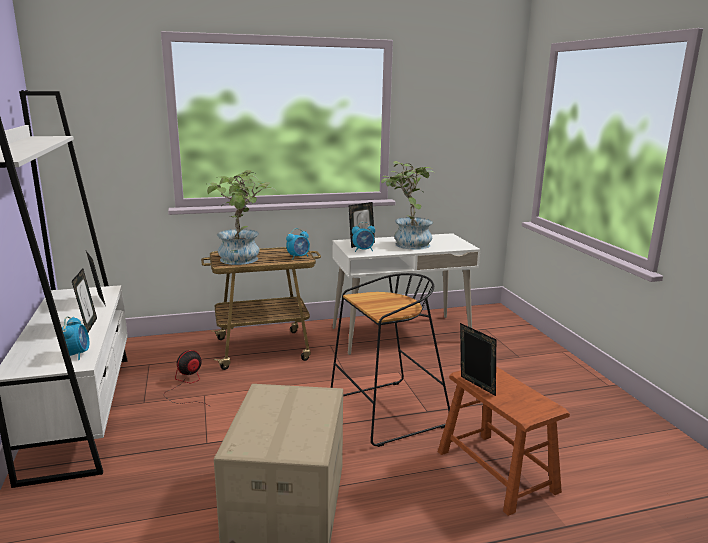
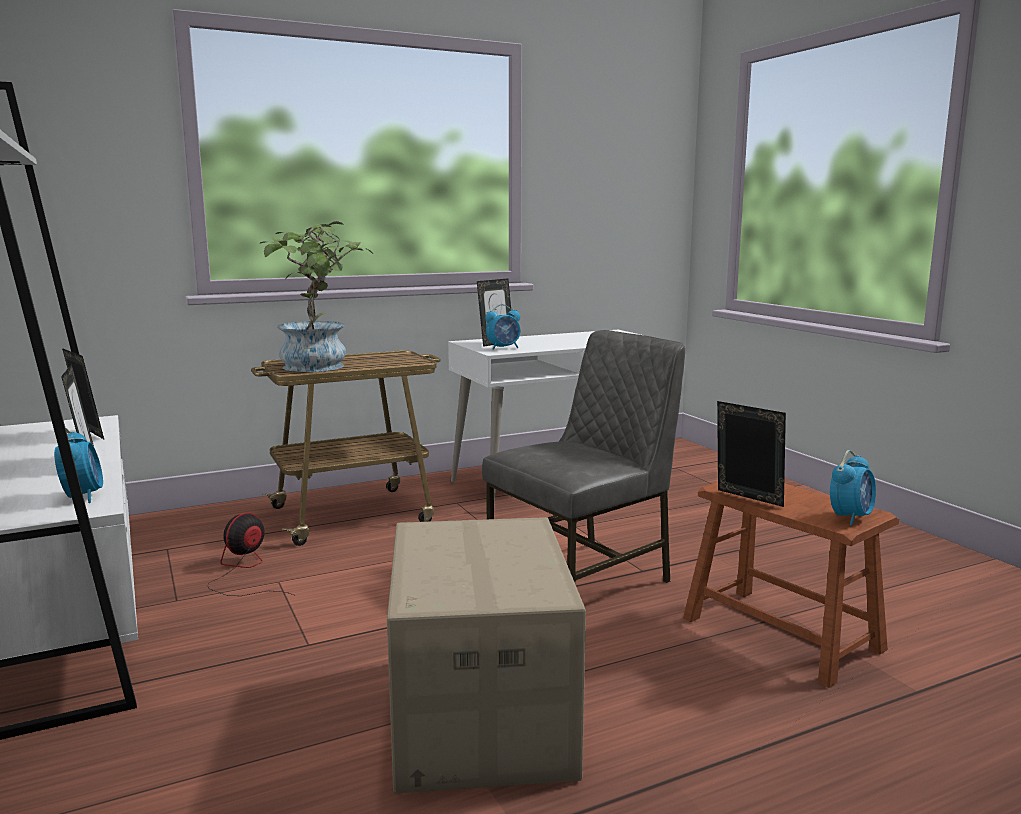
camera: 10 degrees left, 5 degrees down
(298, 257) = (407, 361): alarm clock -> alarm clock (850, 517)
(386, 413) = (583, 578): black stool -> grey chair
(407, 244) = (562, 340): potted plant -> none

